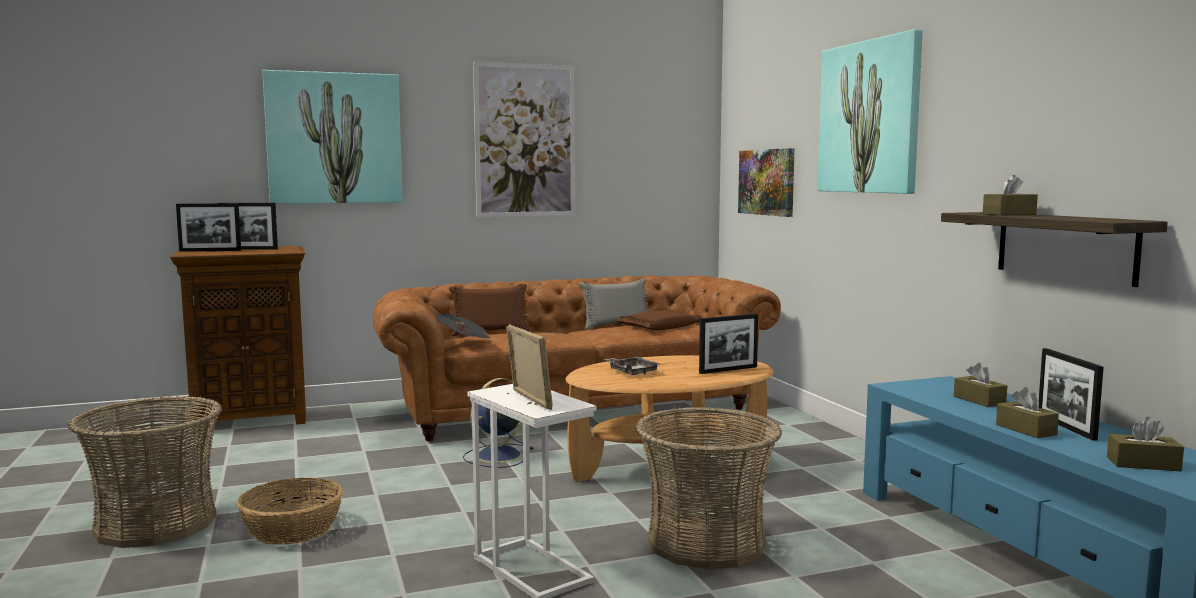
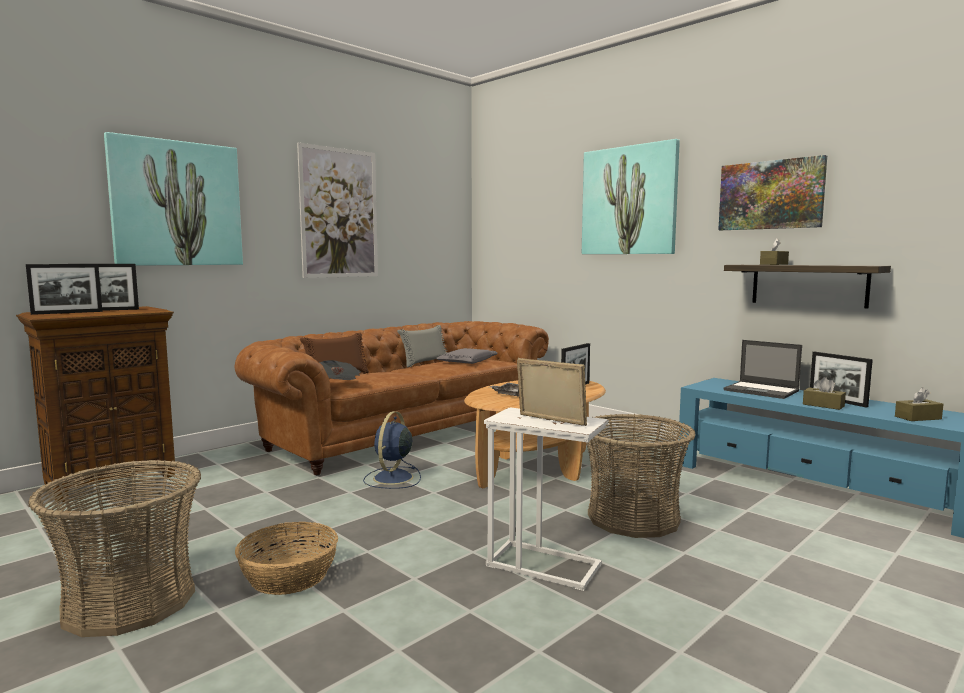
camera: 25 degrees left, 0 degrees up
(661, 326) = (468, 361): brown pillow -> grey pillow
(767, 182) = (524, 249): picture -> picture (770, 195)
(979, 400) = (762, 390): brown tissue box -> laptop

